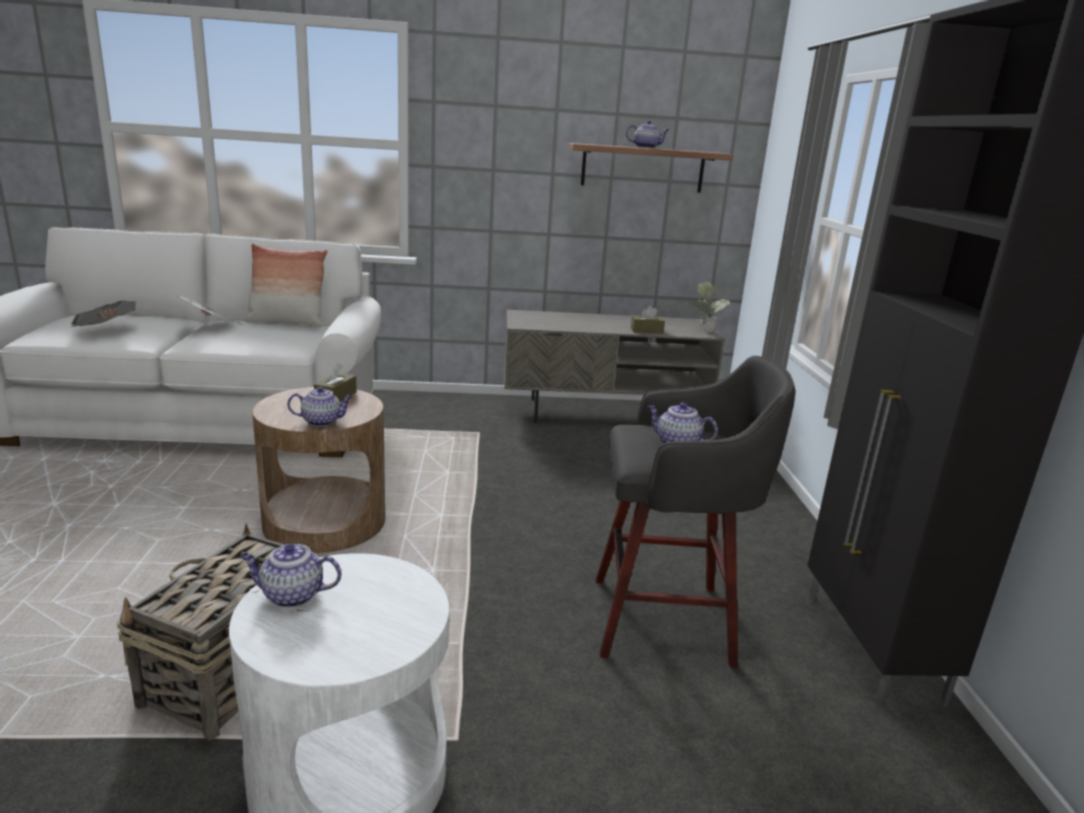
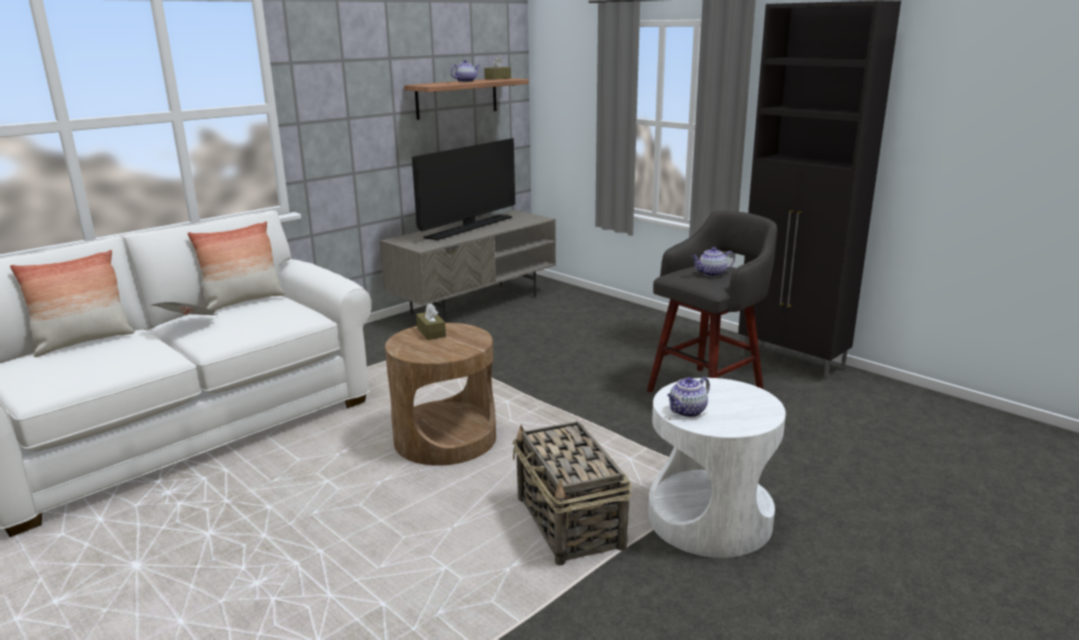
camera: 40 degrees left, 0 degrees up
(106, 330) = (103, 361): newspaper -> none
(138, 315) = (84, 342): none -> pillow
(322, 421) = (467, 347): teapot -> none
(612, 321) = (469, 227): none -> television
(646, 331) = (504, 227): brown tissue box -> brown tissue box (498, 78)
(704, 330) = (532, 216): potted plant -> none

